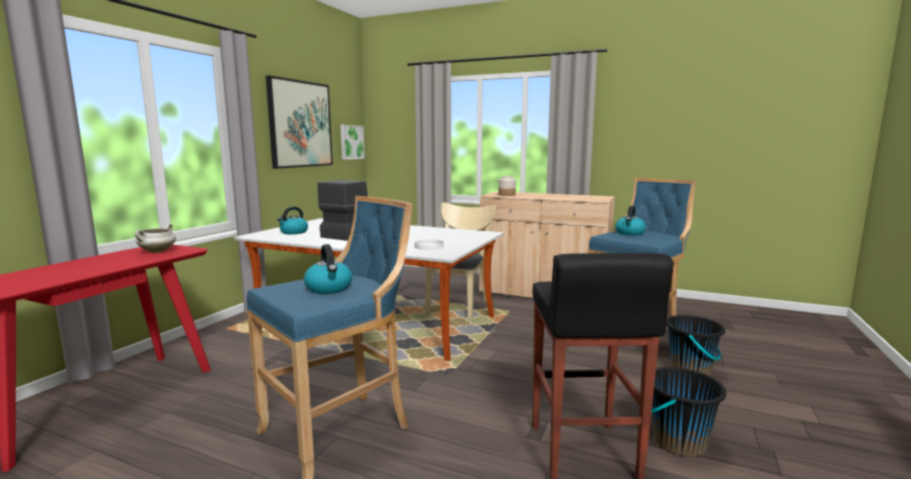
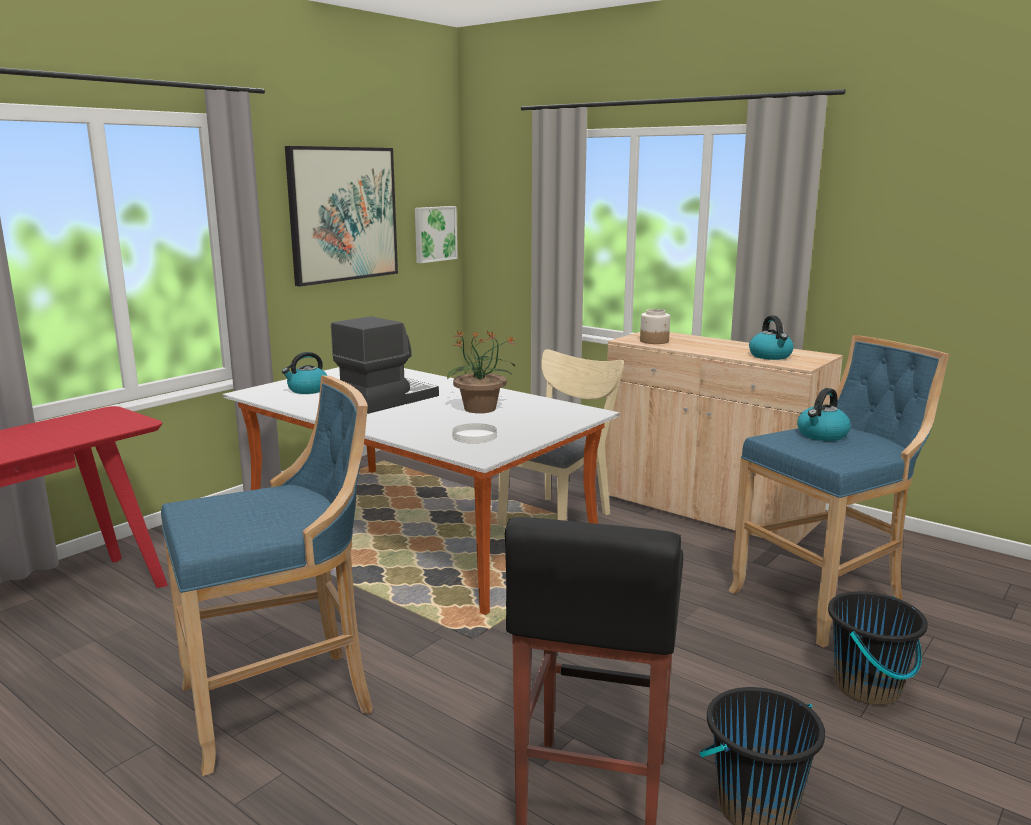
camera: 15 degrees right, 5 degrees up
(157, 252) = (99, 423): white cooking pot -> none
(329, 288) = (259, 513): kettle -> kettle (771, 356)
(419, 235) = (481, 409): none -> potted plant

